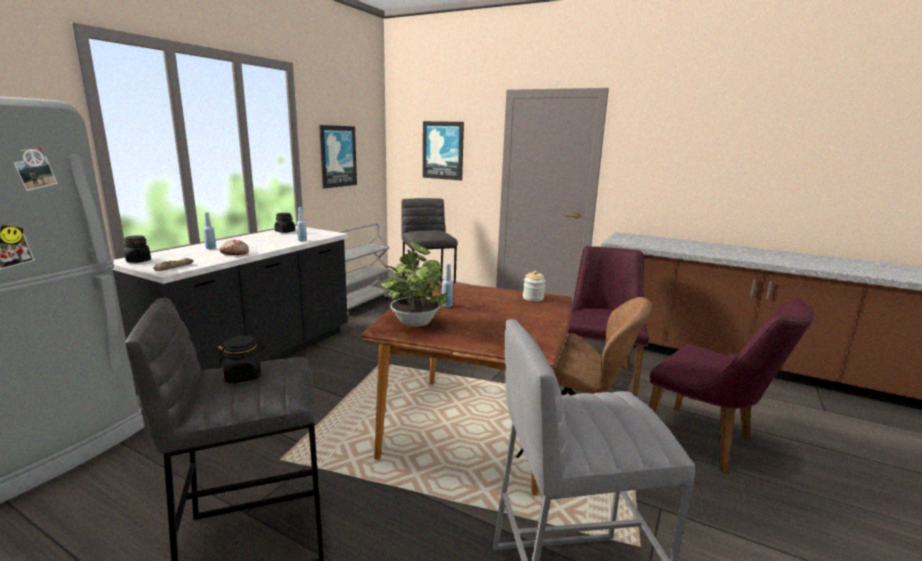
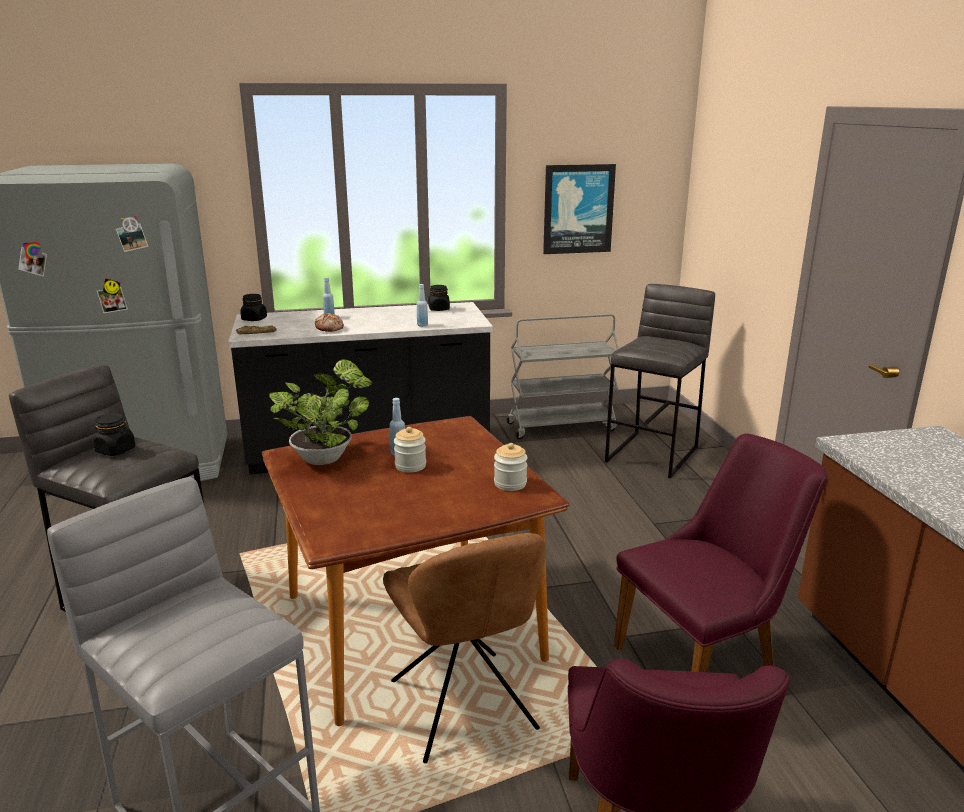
camera: 50 degrees right, 5 degrees up
(443, 150) = (741, 209): picture -> none
(471, 308) = (410, 466): none -> jar

